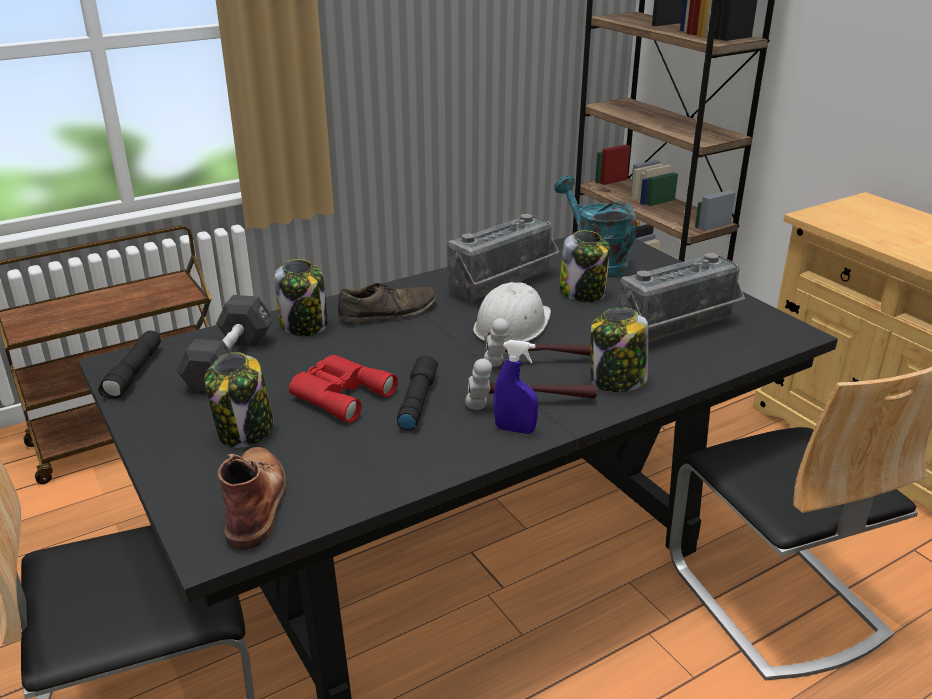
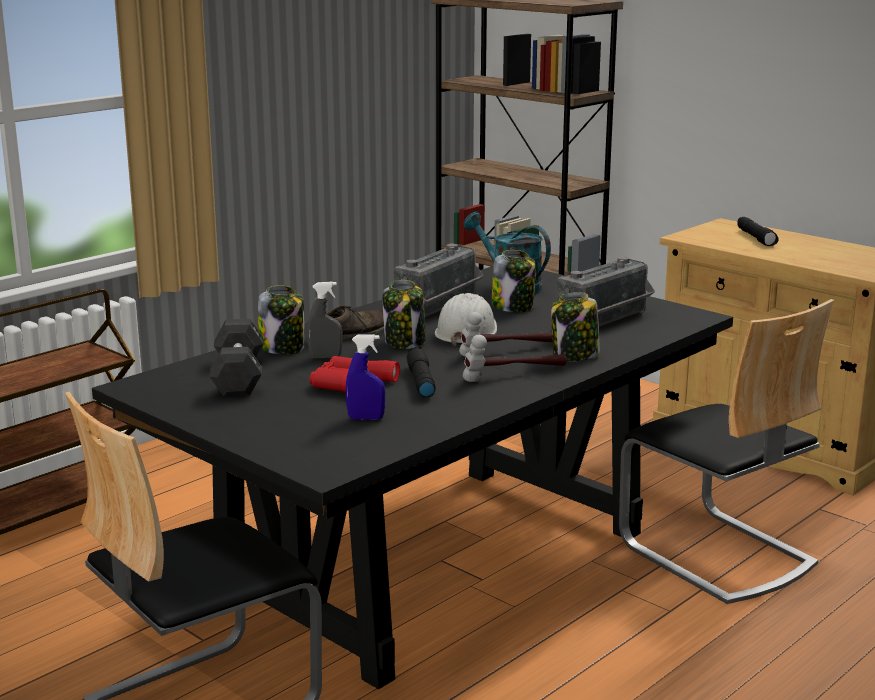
camera: 15 degrees left, 10 degrees down
(135, 373) = (156, 390): black flashlight -> black flashlight (756, 238)
(245, 431) = (291, 412): jar -> jar (405, 342)
(255, 500) = (335, 446): brown boot -> none
(339, 346) = (325, 357): none -> grey spray bottle
(515, 429) = (512, 389): blue spray bottle -> blue spray bottle (366, 418)

